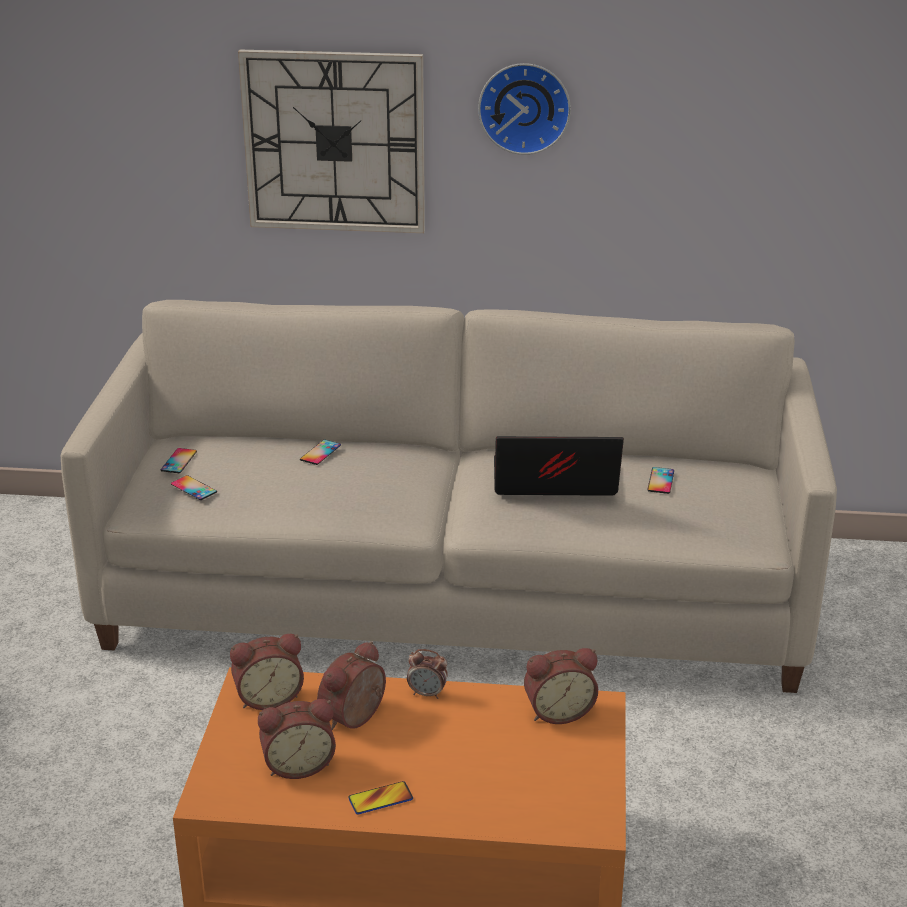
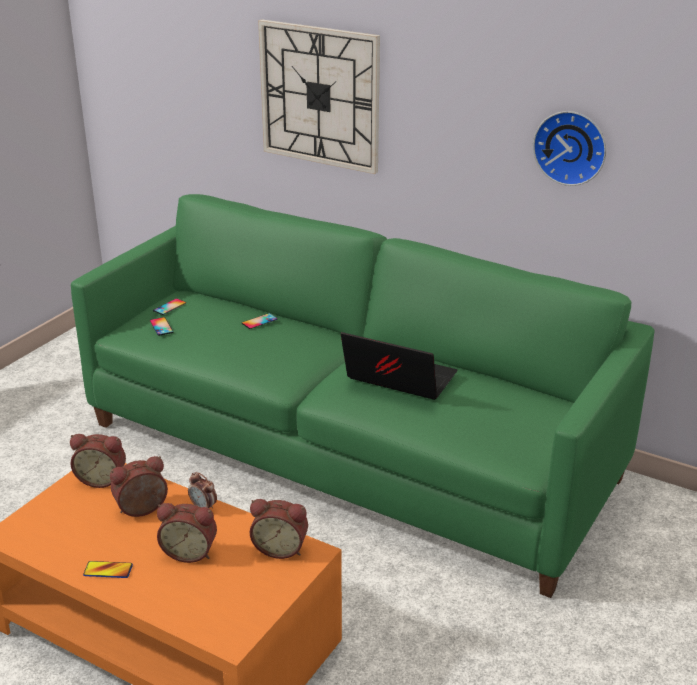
camera: 25 degrees right, 0 degrees up
(298, 764) = (79, 529): alarm clock -> alarm clock (190, 551)
(455, 595) = (350, 451): beige sofa -> green sofa
(524, 107) = (449, 85): wall clock -> wall clock (571, 147)
(660, 481) = (483, 398): phone -> none

